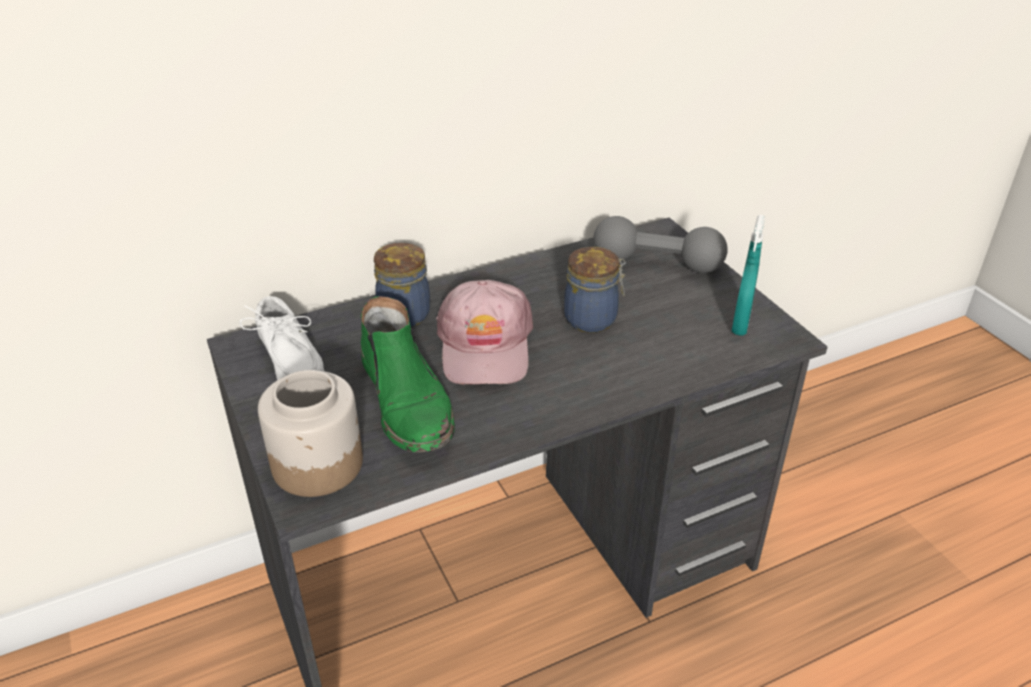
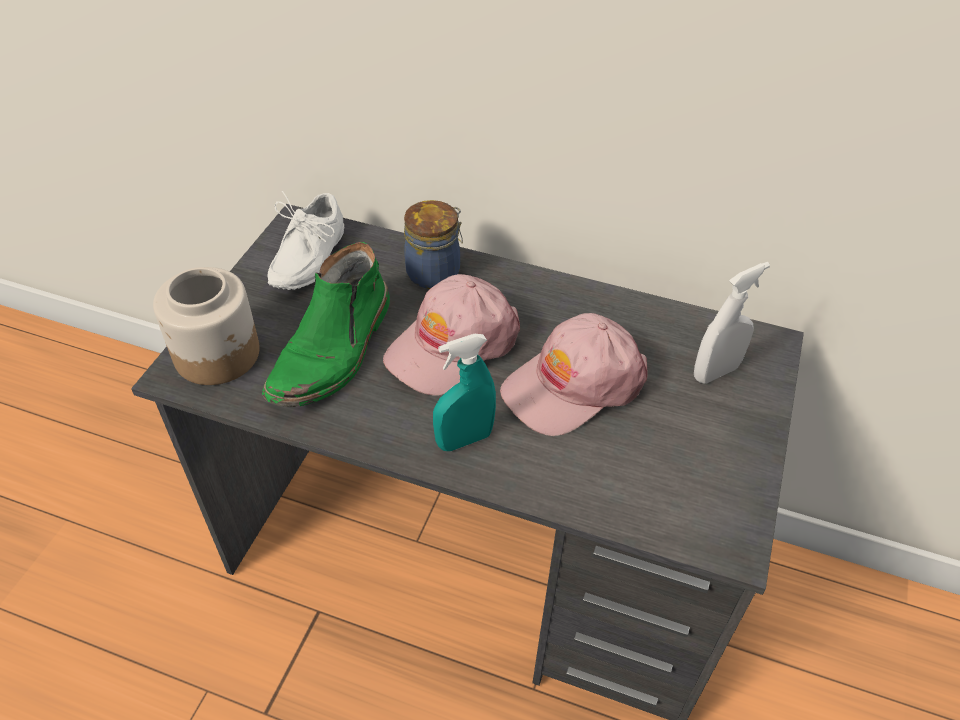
camera: 45 degrees right, 10 degrees up
(593, 319) = (573, 384): jar -> pink cap
(657, 263) = (715, 372): grey dumbbell -> white spray bottle
(740, 324) = (705, 494): turquoise spray bottle -> turquoise spray bottle (464, 439)

